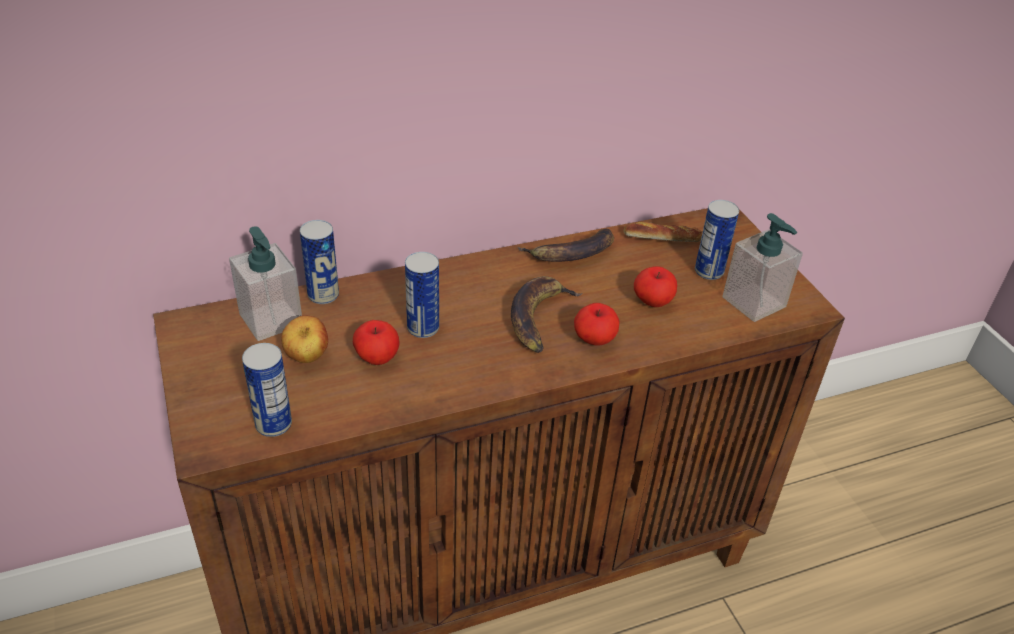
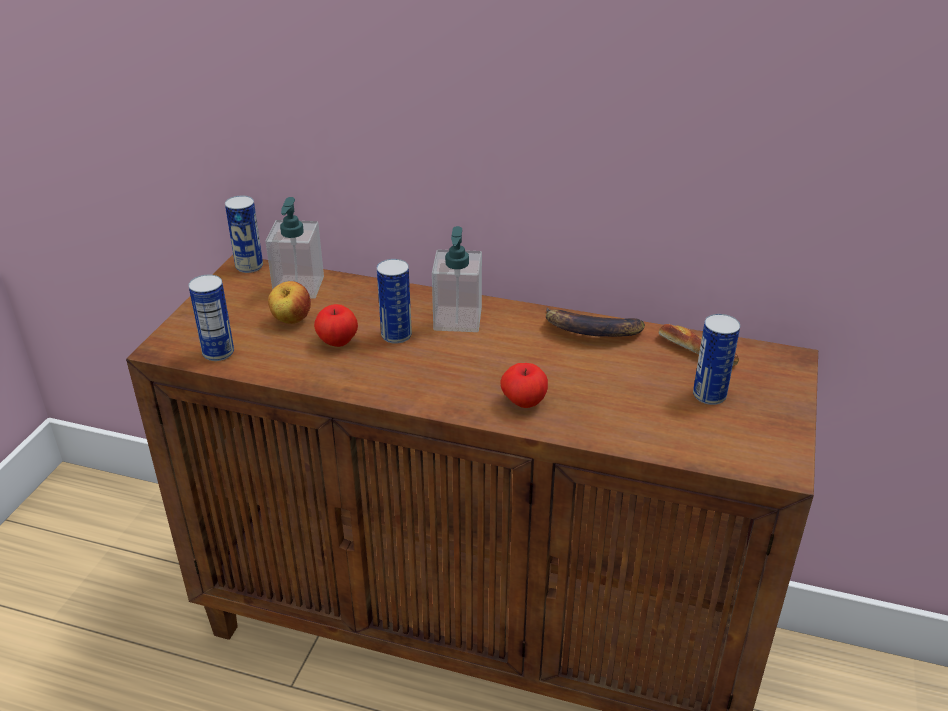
camera: 40 degrees right, 5 degrees down
(323, 295) = (353, 285): can -> can (249, 266)
(539, 318) = (498, 366): banana -> none
(652, 302) = (617, 396): apple -> none
(754, 302) = (723, 439): soap dispenser -> soap dispenser (457, 319)

